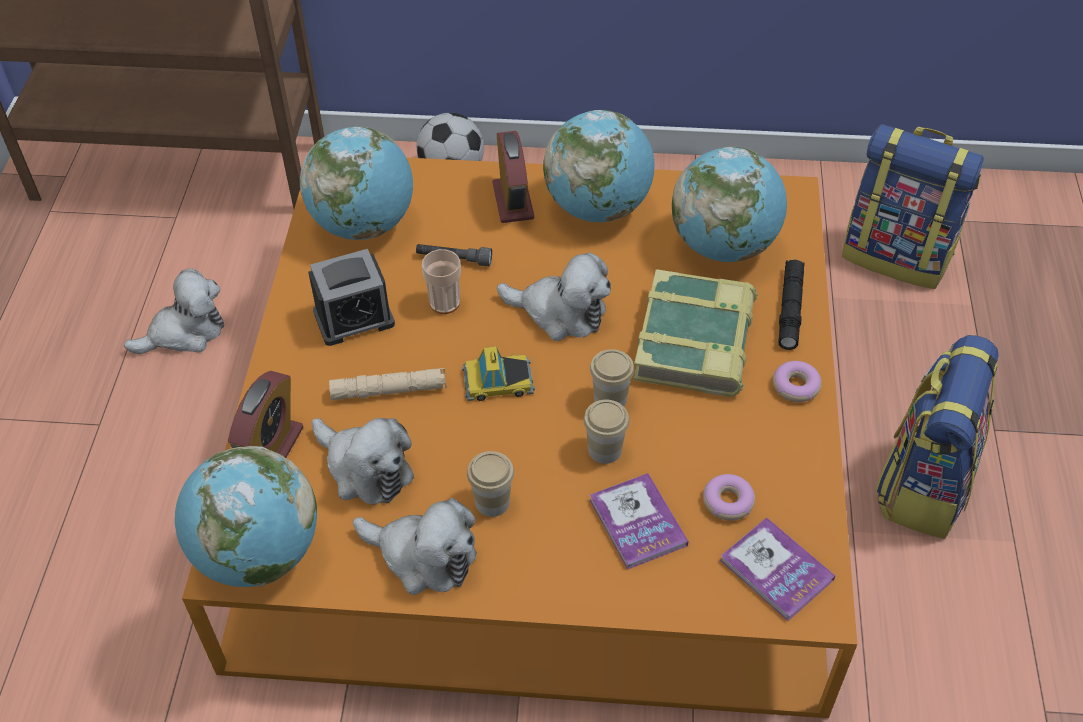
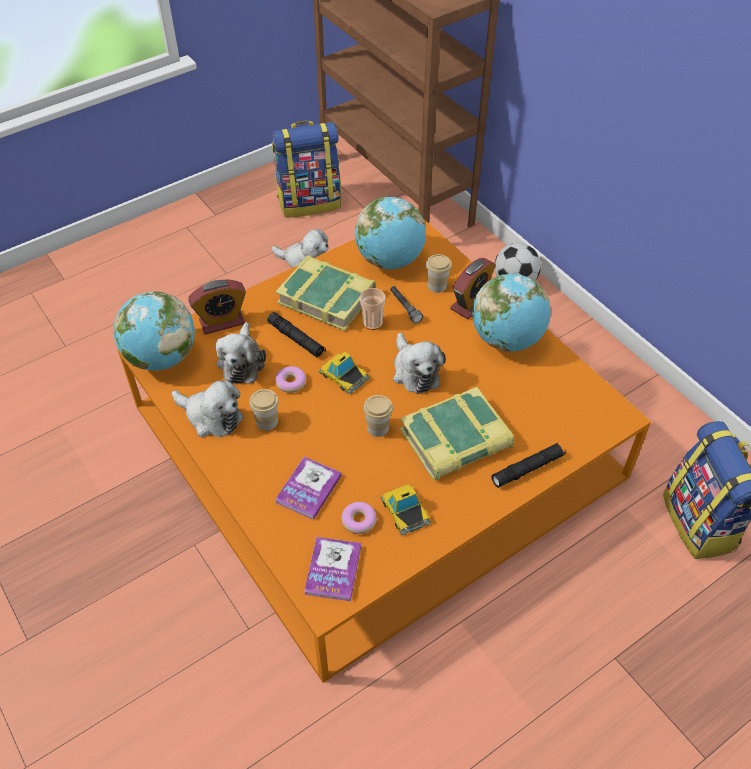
camera: 50 degrees right, 0 degrees up
(354, 318) = (327, 297): alarm clock -> book
(389, 390) = (296, 339): beige flashlight -> black flashlight
(423, 557) = (211, 417): plush toy -> plush toy turned 45 degrees counterclockwise
(604, 450) = (342, 446): cup -> cup (437, 286)
(723, 245) = (542, 410): globe -> none
(752, 449) = (405, 511): none -> toy car
(795, 386) = (471, 505): donut -> donut (291, 382)
(923, 484) = (531, 640): backpack -> backpack (310, 202)

